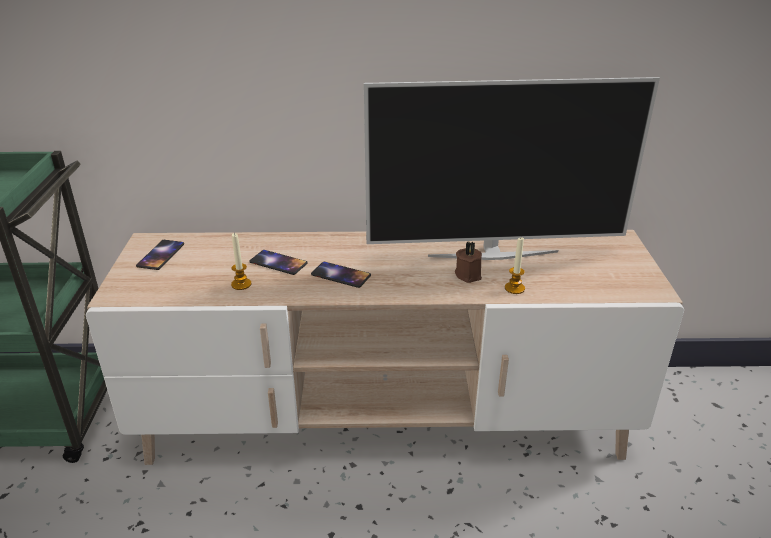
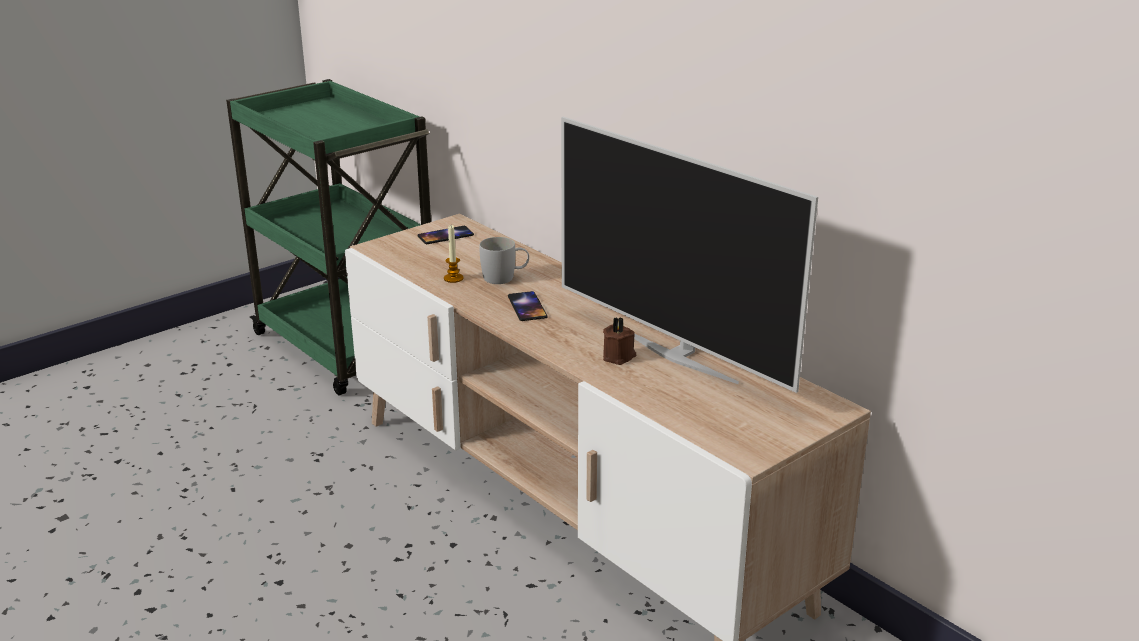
camera: 50 degrees right, 5 degrees down
(278, 263) = (505, 277): phone -> white mug
(514, 288) = (631, 384): candle -> none

